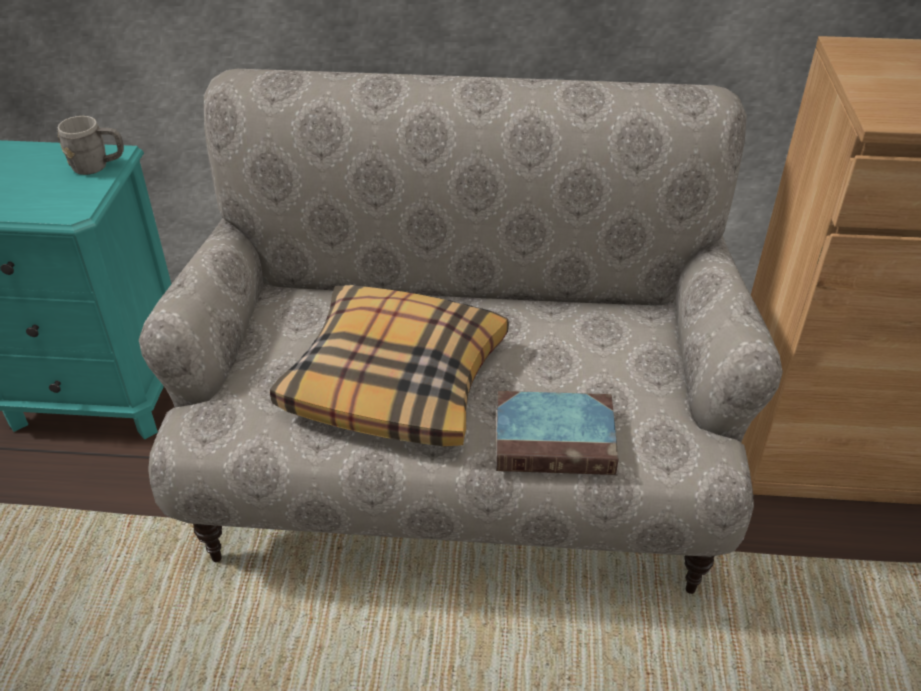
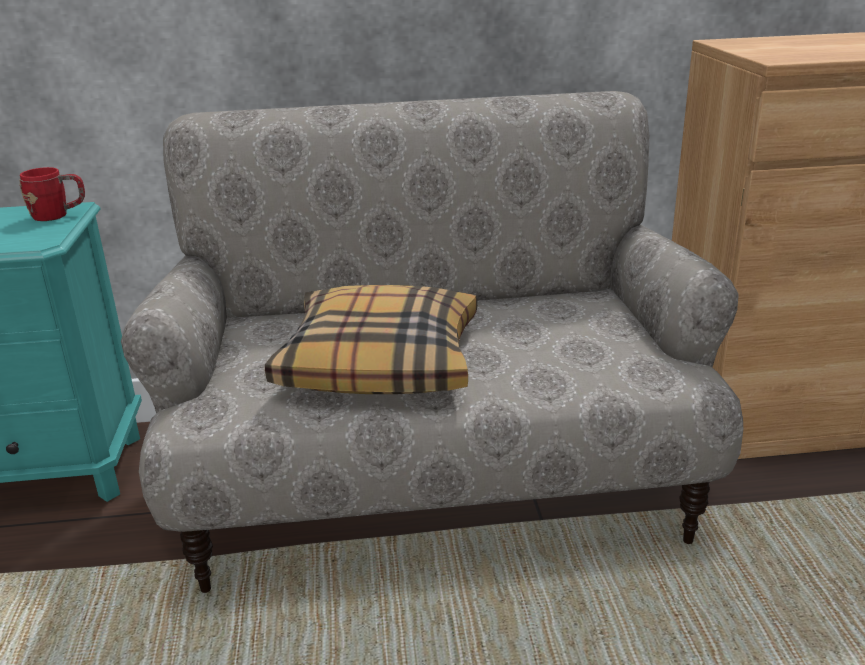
camera: 10 degrees left, 15 degrees down
(98, 166) = (58, 215): grey mug -> red mug
(557, 440) = (550, 381): book -> none

